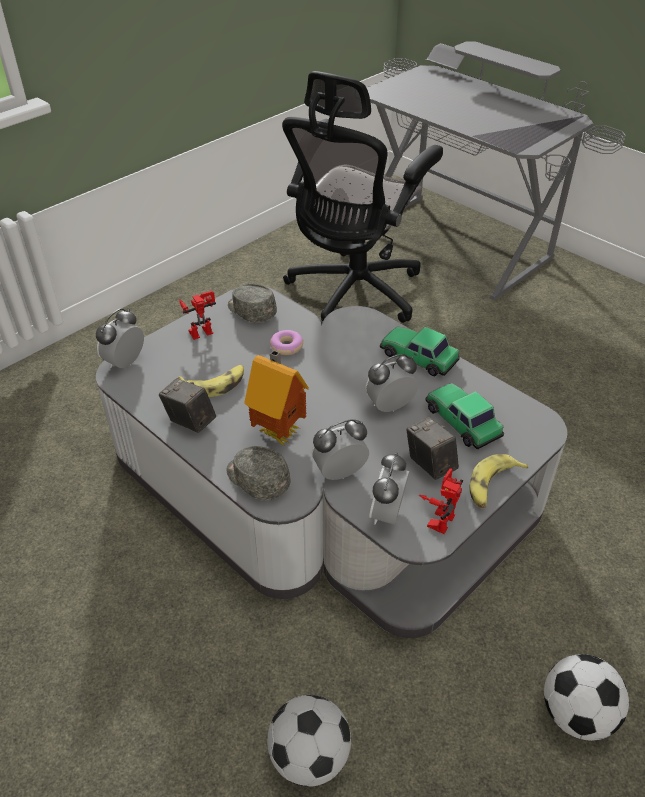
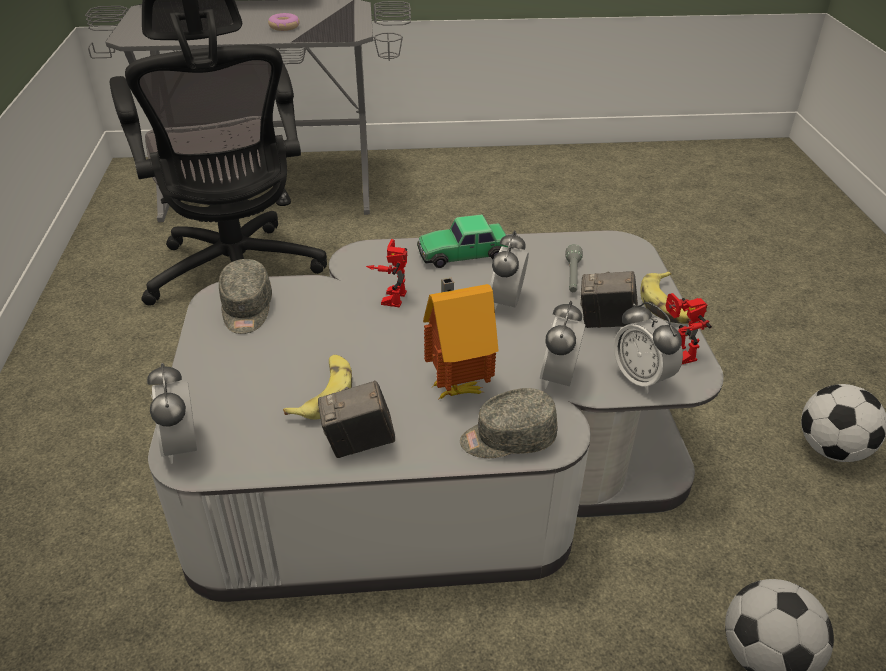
camera: 50 degrees left, 5 degrees down
(201, 330) = (221, 358): toy robot -> toy robot (390, 296)
(251, 311) = (246, 309): grey cap -> grey cap turned 90 degrees counterclockwise
(286, 346) = (338, 316): donut -> donut (284, 27)
(462, 421) = (572, 277): toy car -> grey flashlight

